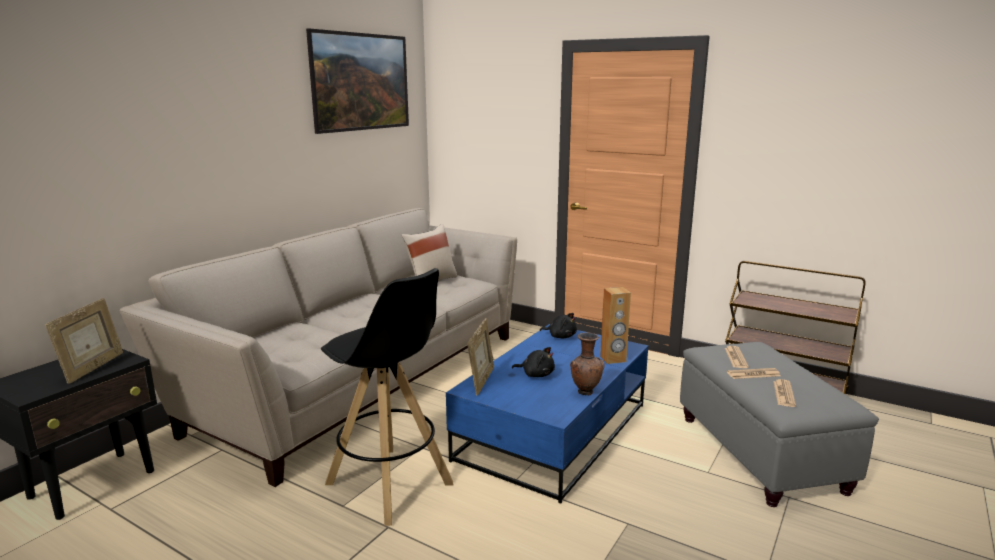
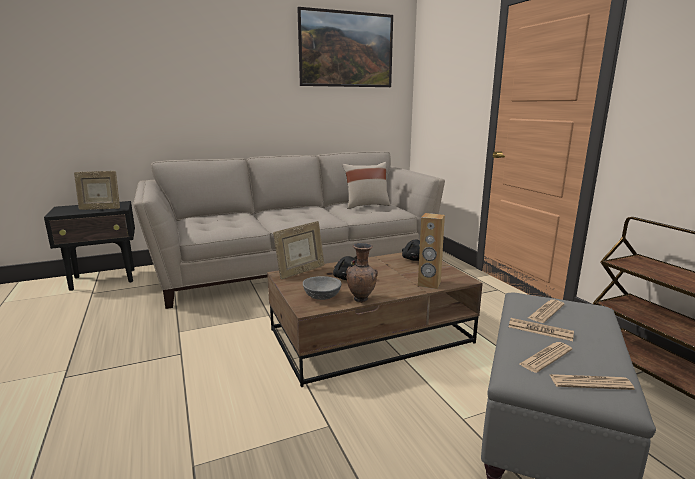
camera: 35 degrees right, 0 degrees up
(93, 368) = (100, 209): picture frame -> picture frame turned 45 degrees clockwise
(390, 484) = (219, 330): black stool -> none
(547, 400) = (321, 296): none -> grey bowl
(553, 430) = (371, 335): blue coffee table -> brown coffee table
(826, 402) = (590, 383): none -> newspaper

